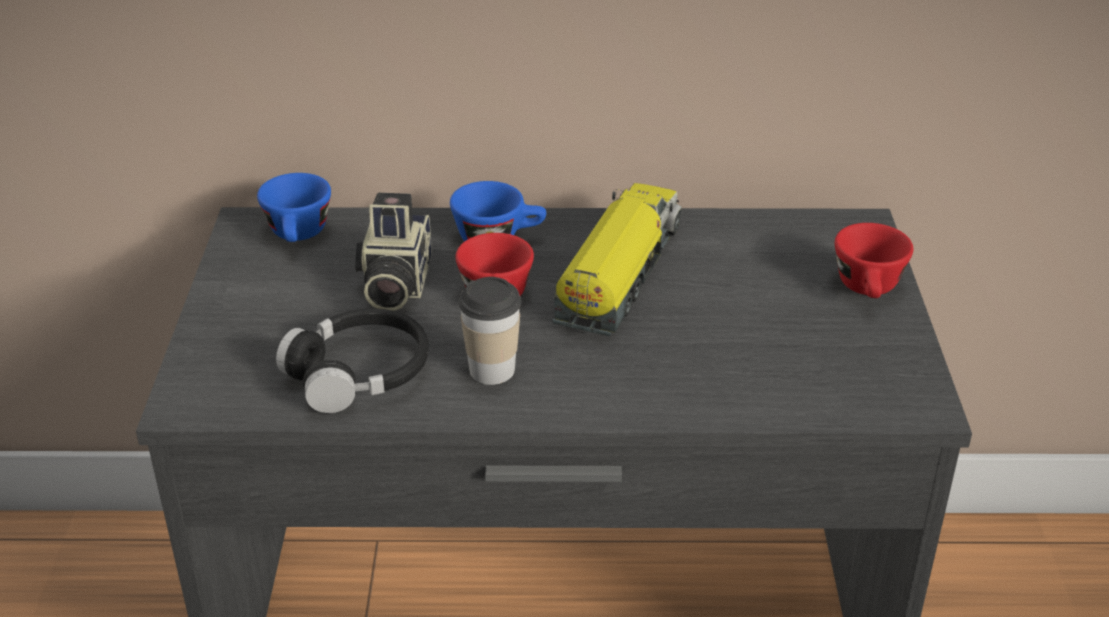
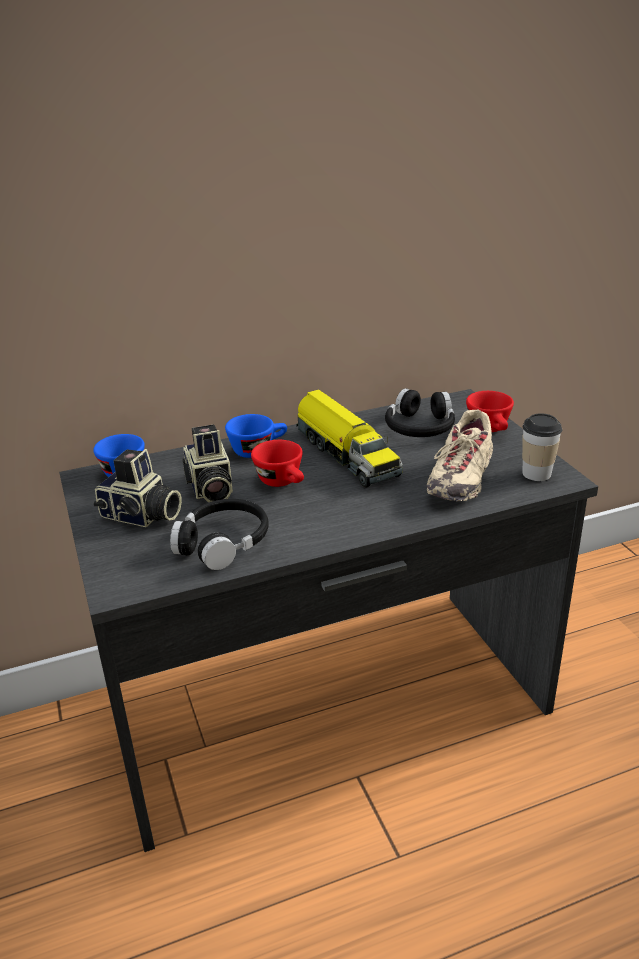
camera: 20 degrees left, 5 degrees down
(281, 303) = (141, 516): none -> camera
(492, 370) = (306, 520): cup -> cup (536, 473)
(618, 276) = (346, 453): toy truck -> toy truck turned 150 degrees clockwise
(760, 258) = (420, 427): none -> black headphones
(761, 364) = (461, 479): none -> beige shoe

